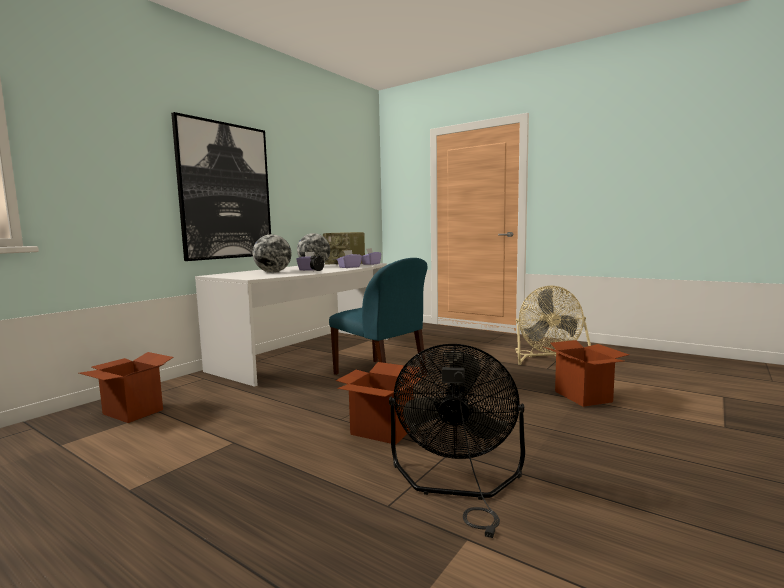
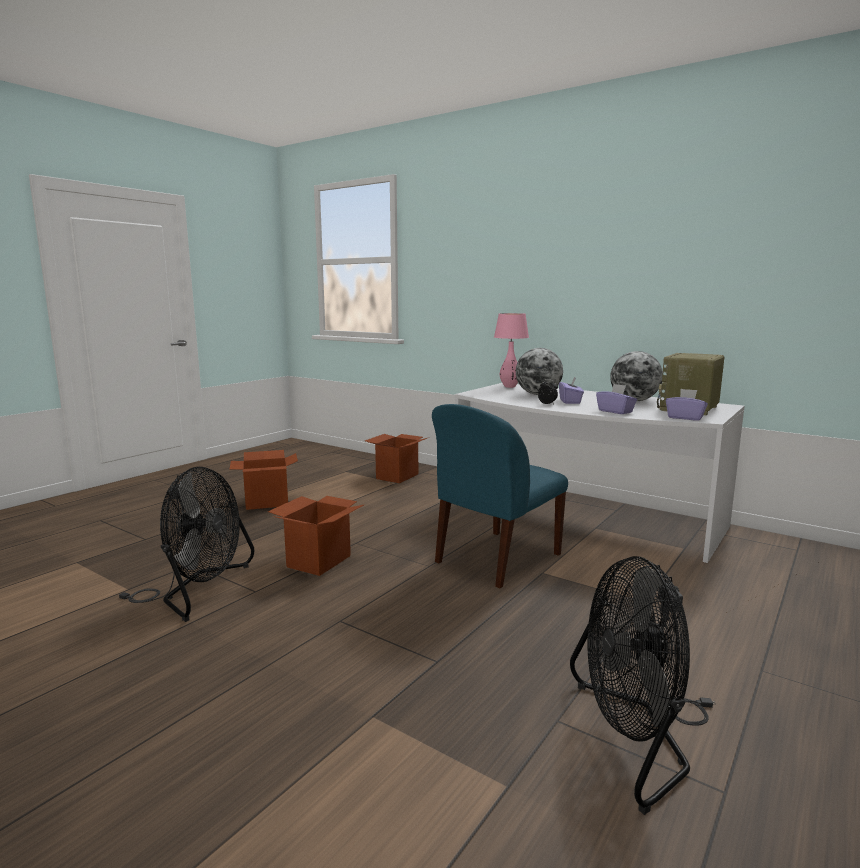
camera: 90 degrees right, 5 degrees up
(225, 191) = (553, 291): picture -> none
(226, 275) = (509, 387): none -> pink table lamp
(544, 359) = (639, 734): beige fan -> black fan
(583, 396) = (381, 726): cardboard box -> cardboard box (266, 502)

